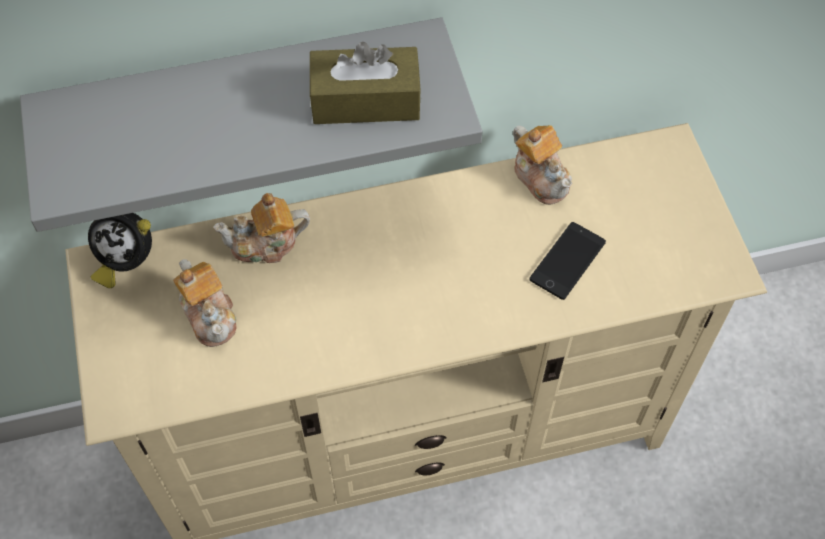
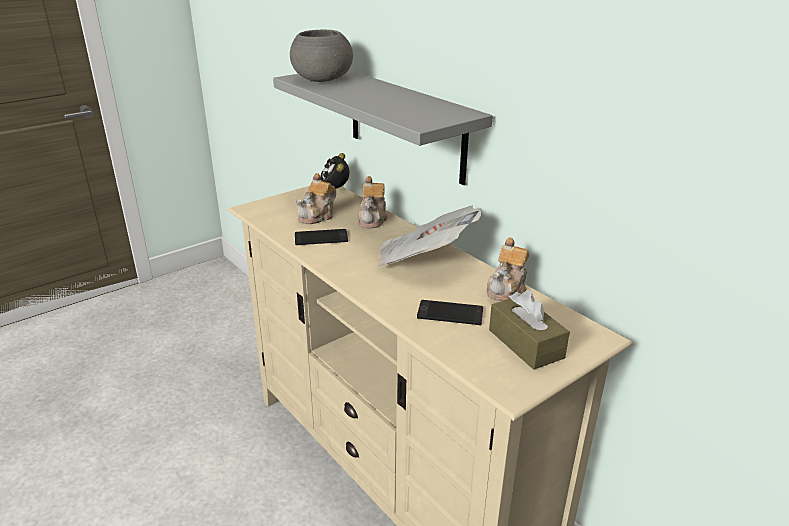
camera: 65 degrees right, 30 degrees down
(106, 151) = (321, 79): none -> grey bowl
(266, 244) = (372, 219): teapot -> teapot turned 135 degrees counterclockwise
(290, 334) = (321, 238): none -> phone
(365, 100) = (408, 109): brown tissue box -> brown tissue box (525, 344)
(426, 232) = (423, 260): none -> newspaper

